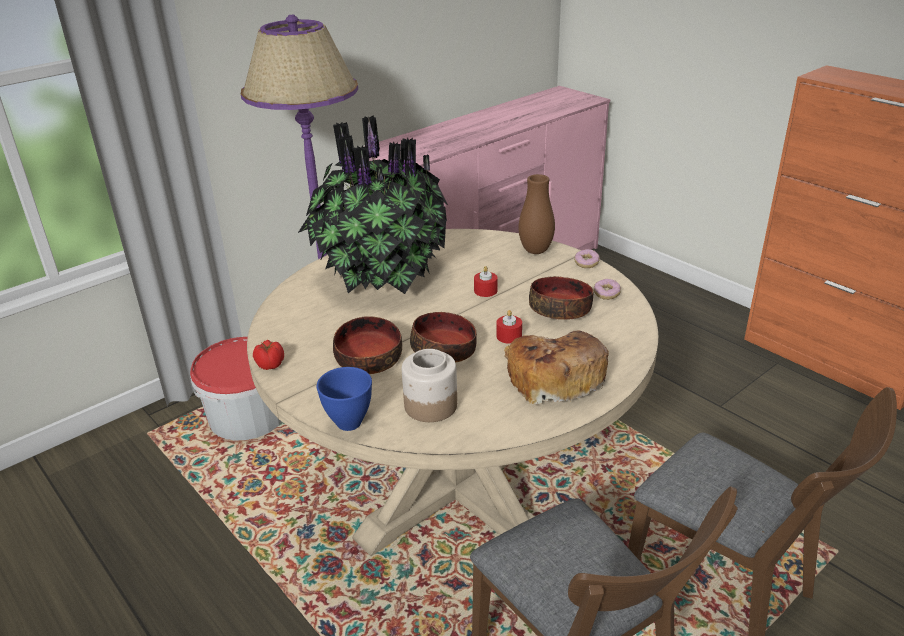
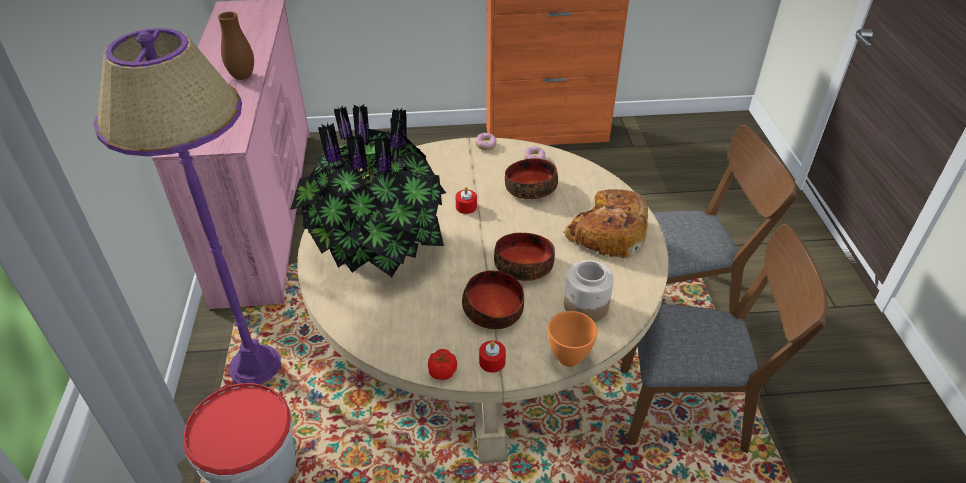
camera: 55 degrees left, 10 degrees up
(348, 422) = (567, 358): blue bowl -> orange bowl
(509, 336) = (538, 227): red candle -> red candle (492, 361)
(535, 251) = (440, 156): brown vase -> brown vase (242, 76)

